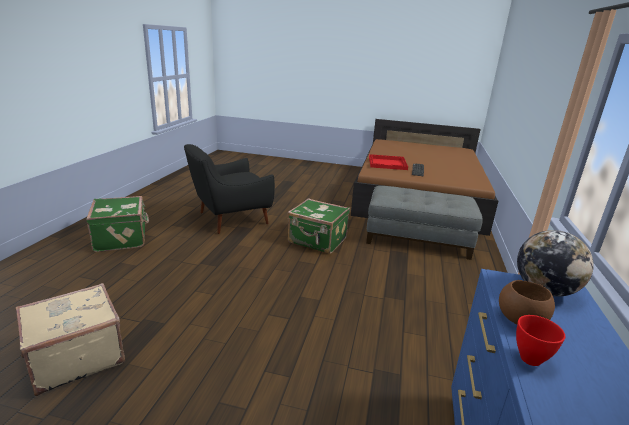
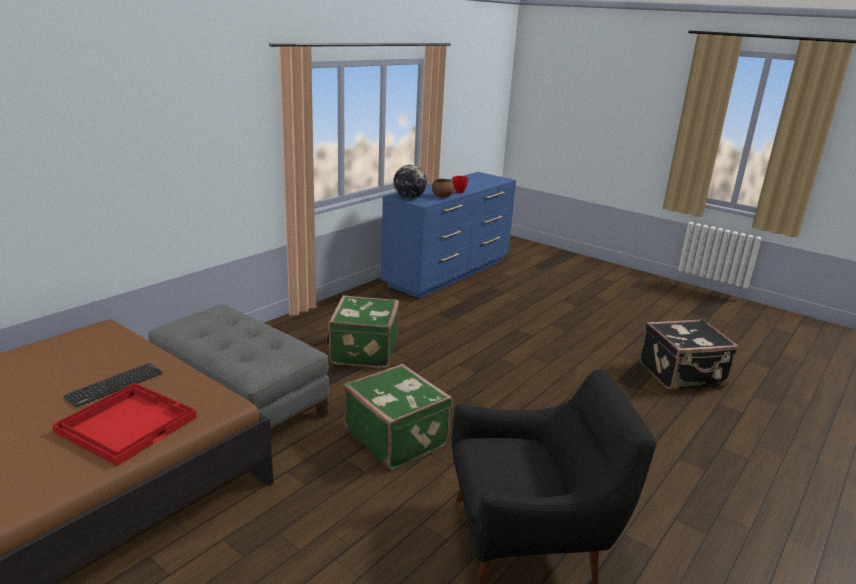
camera: 155 degrees left, 0 degrees up
(76, 357) = (683, 375): beige suitcase -> black suitcase
(122, 238) = (736, 530): green suitcase -> green suitcase (362, 351)

